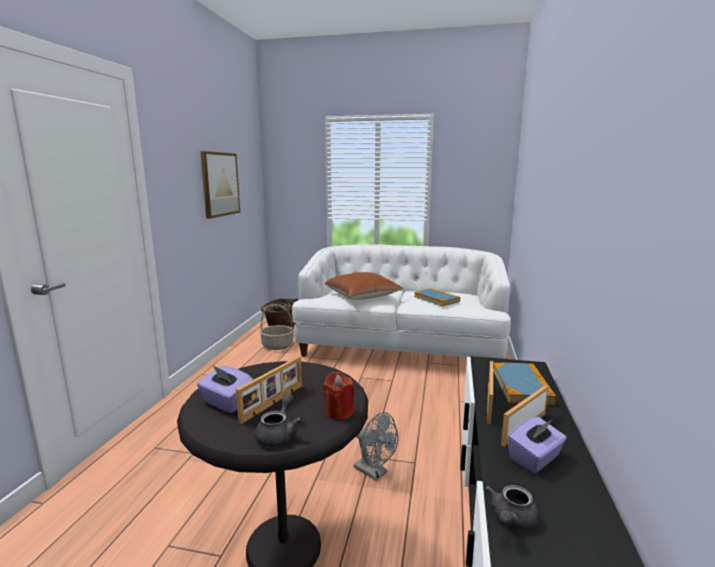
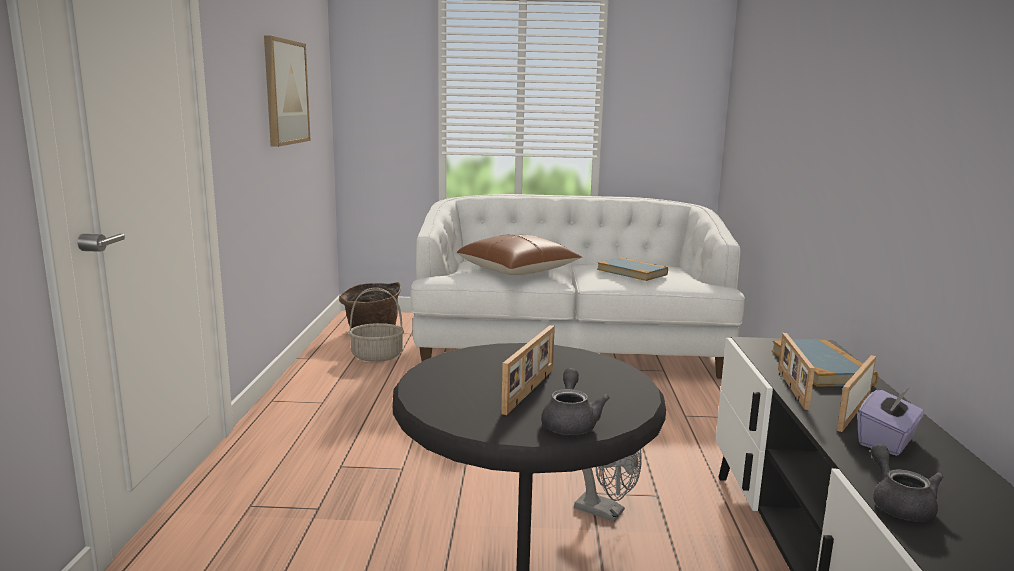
camera: 10 degrees left, 0 degrees up
(226, 403) = (461, 393): purple tissue box -> none
(339, 412) = (630, 395): red candle -> none
(511, 521) = (899, 504): grey teapot -> grey teapot turned 150 degrees clockwise

